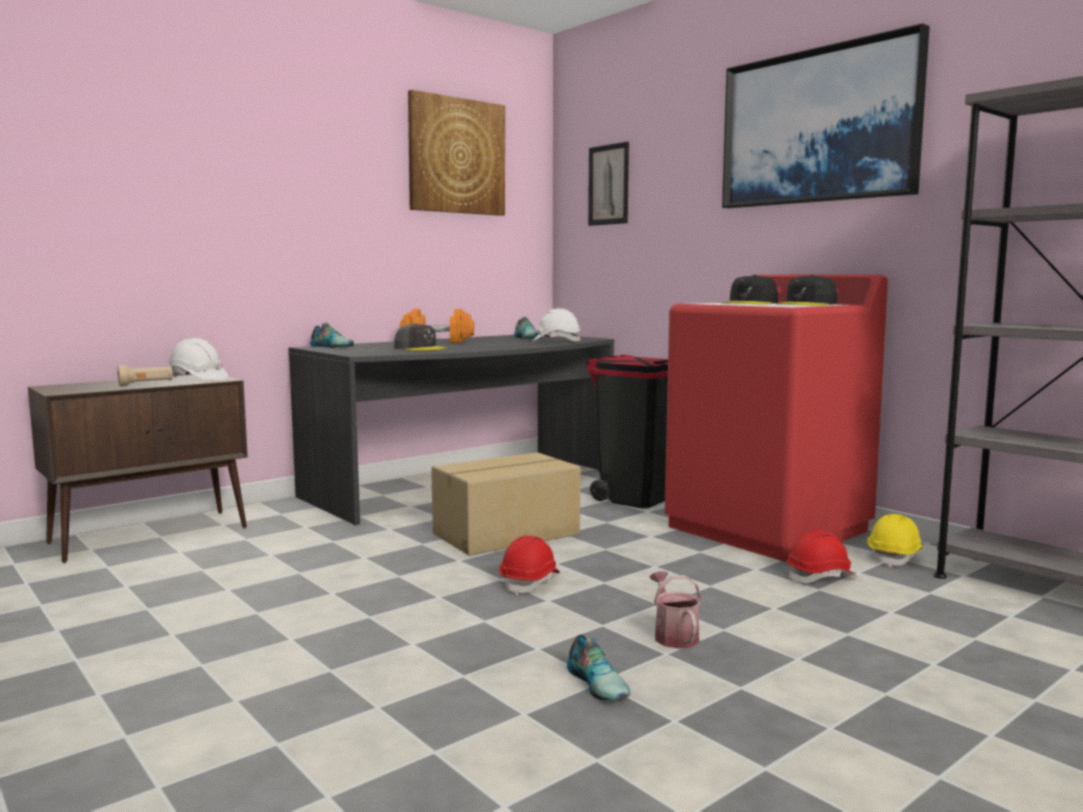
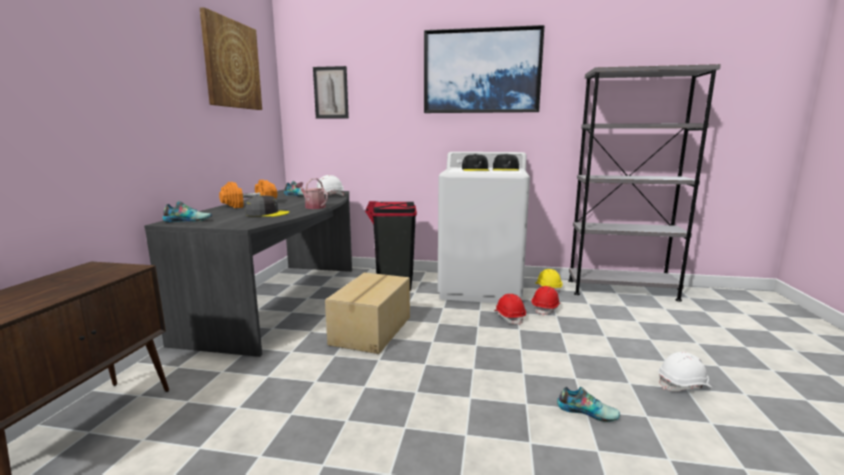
camera: 40 degrees left, 5 degrees up
(146, 384) = (61, 291): beige flashlight -> none
(197, 379) = (99, 272): white hard hat -> white hard hat (684, 385)
(530, 582) = (444, 360): red hard hat -> red hard hat (509, 317)
(673, 635) = (559, 365): watering can -> watering can (313, 207)
(768, 529) = (481, 287): red washing machine -> white washing machine

